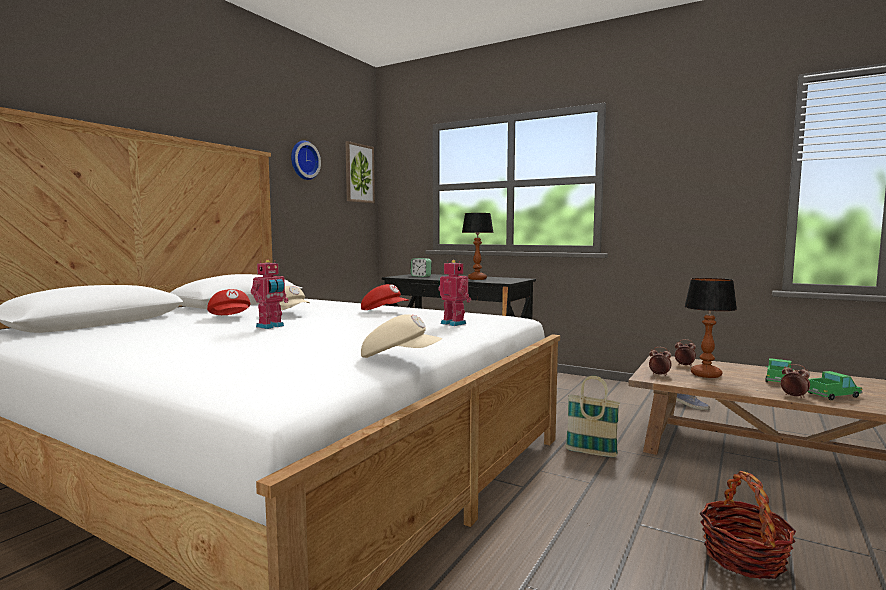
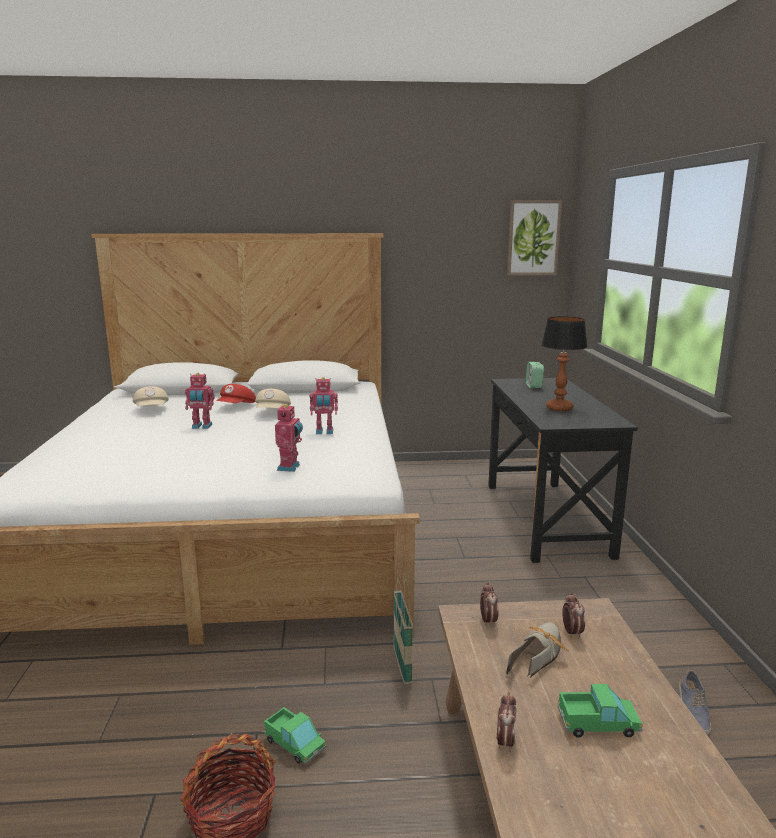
camera: 55 degrees right, 10 degrees up
(303, 160) = (438, 233): wall clock -> none
(384, 311) = (324, 432): red cap -> toy robot
(400, 358) = (122, 487): beige cap -> beige cap (152, 410)
(706, 375) = (538, 656): table lamp -> shoe
(832, 395) = (562, 784): toy truck -> toy truck (294, 744)

